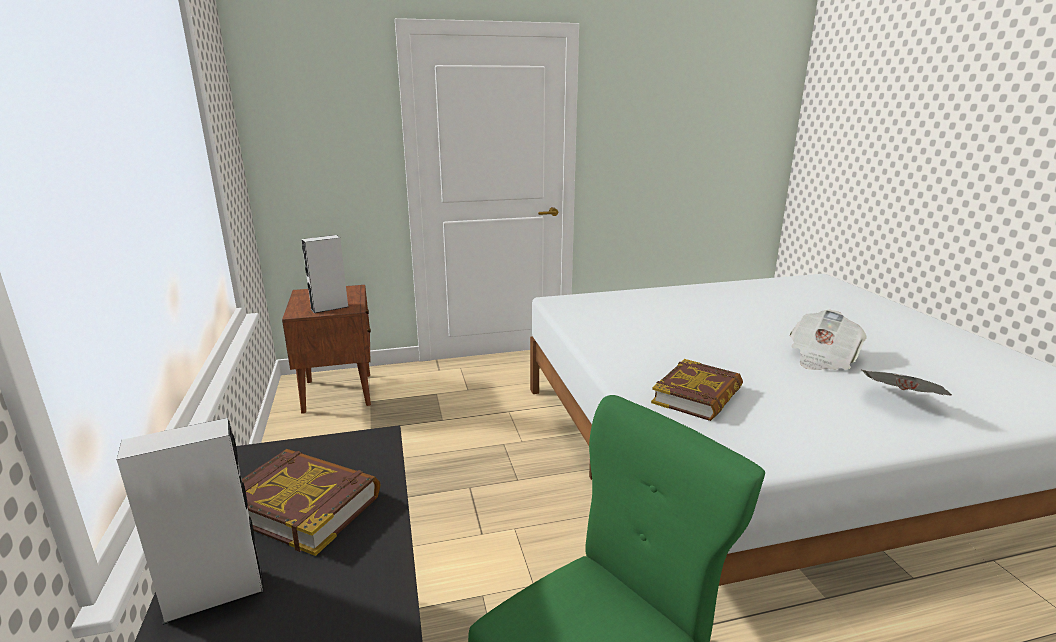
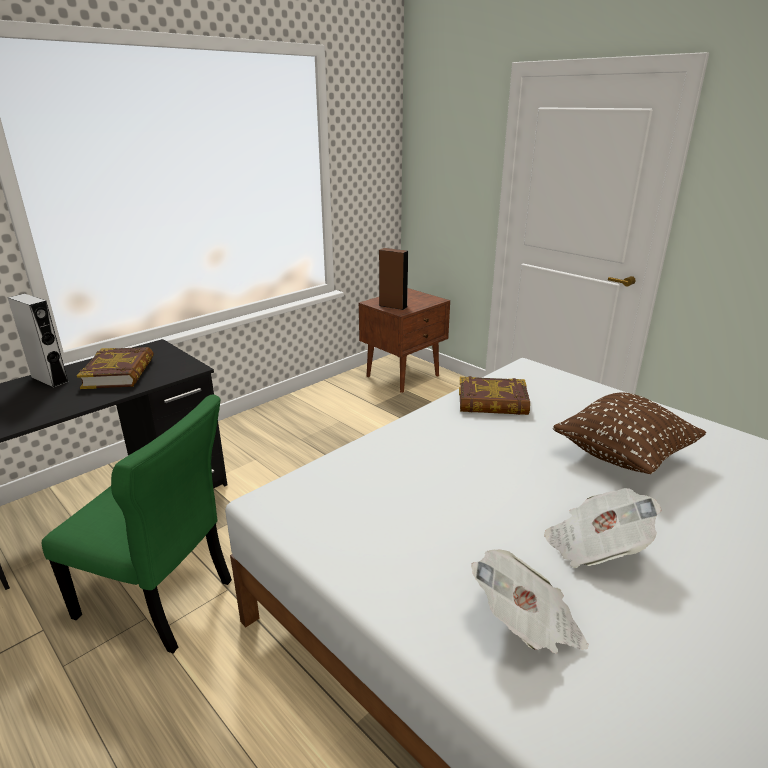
camera: 60 degrees right, 5 degrees up
(329, 308) = (393, 306): grey speaker -> brown speaker
(697, 396) = (397, 476): book -> book (492, 402)
(718, 317) = (623, 456): none -> brown pillow

